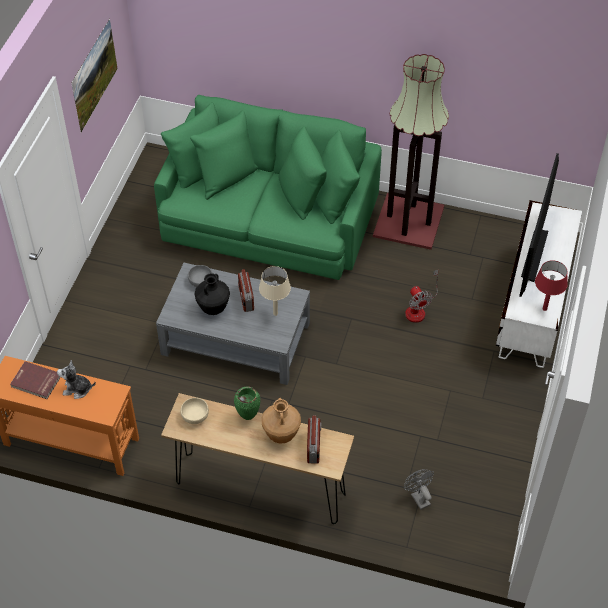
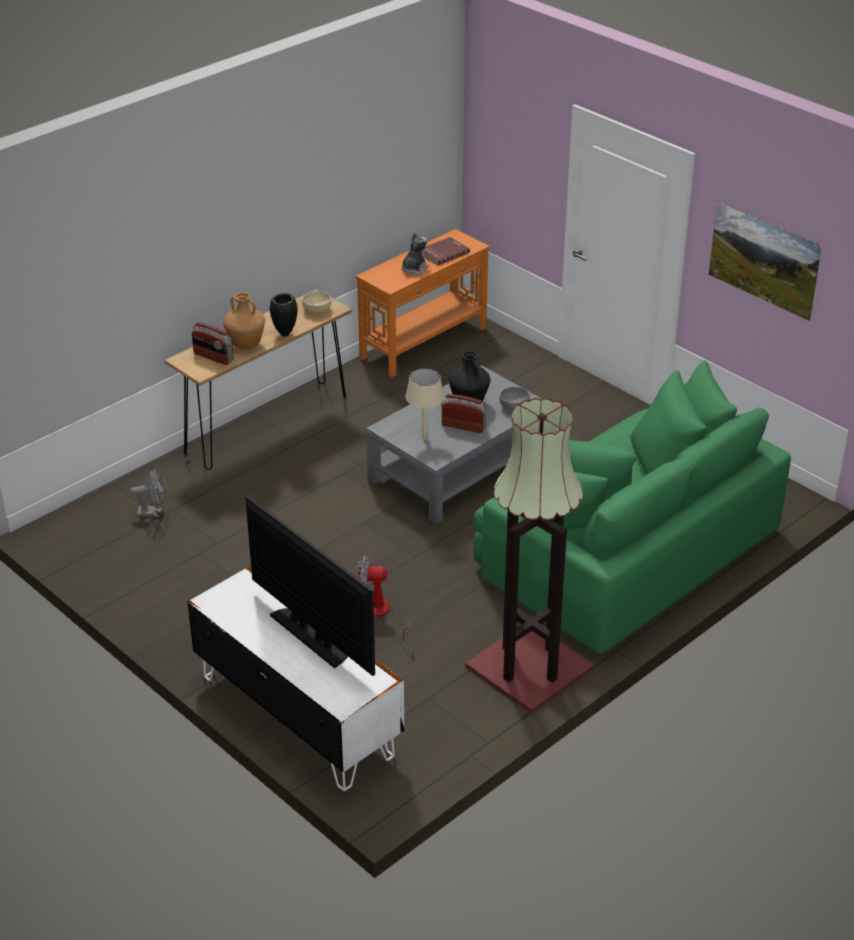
camera: 120 degrees right, 15 degrees down
(248, 416) = (285, 335): green vase -> black vase
(545, 309) = (224, 605): red table lamp -> none

